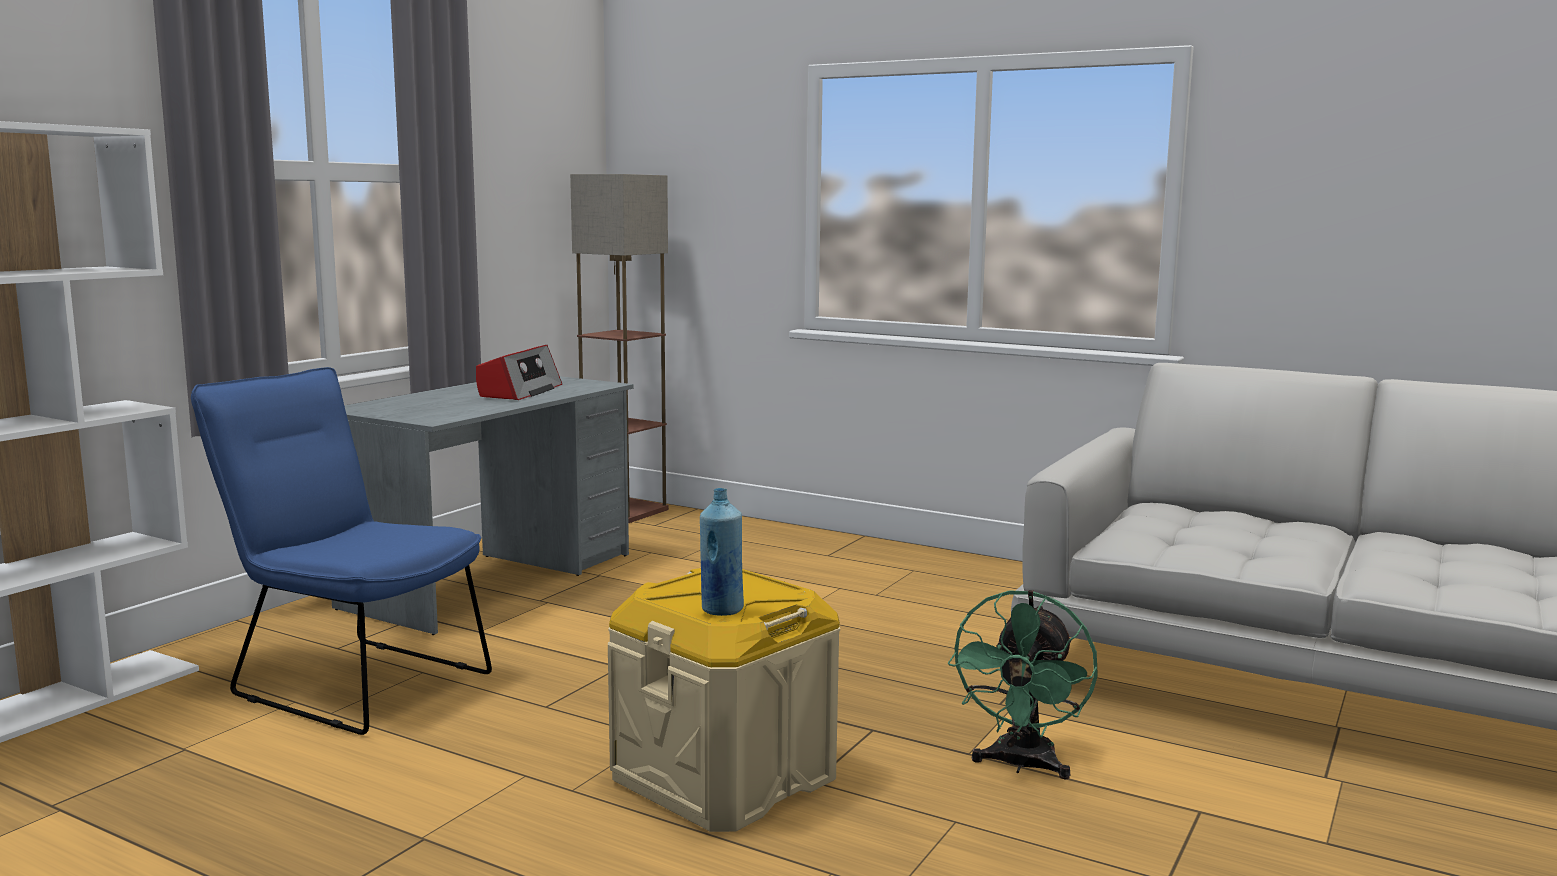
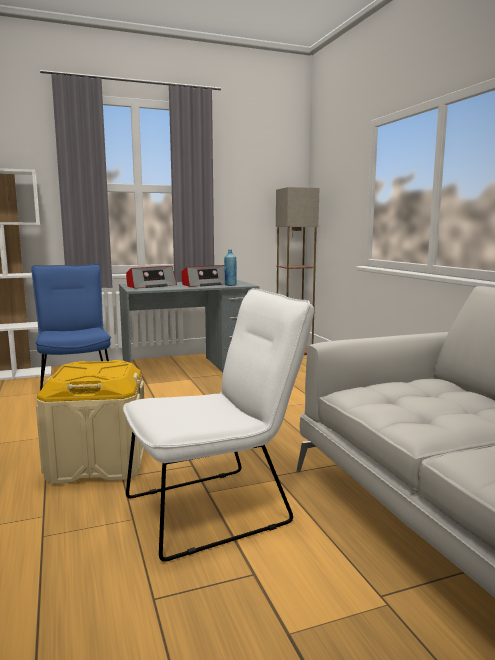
camera: 40 degrees right, 0 degrees up
(422, 407) = (151, 286): none -> radio
(721, 610) = (68, 375): blue bottle -> blue bottle (230, 285)
(1021, 765) = (218, 507): green fan -> white chair

